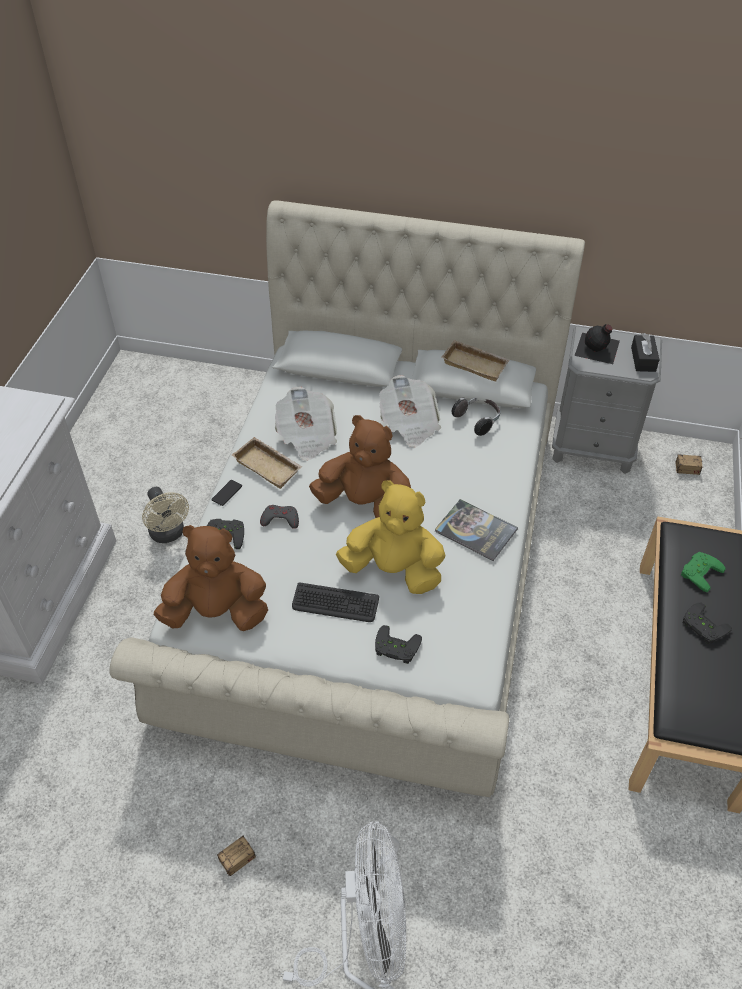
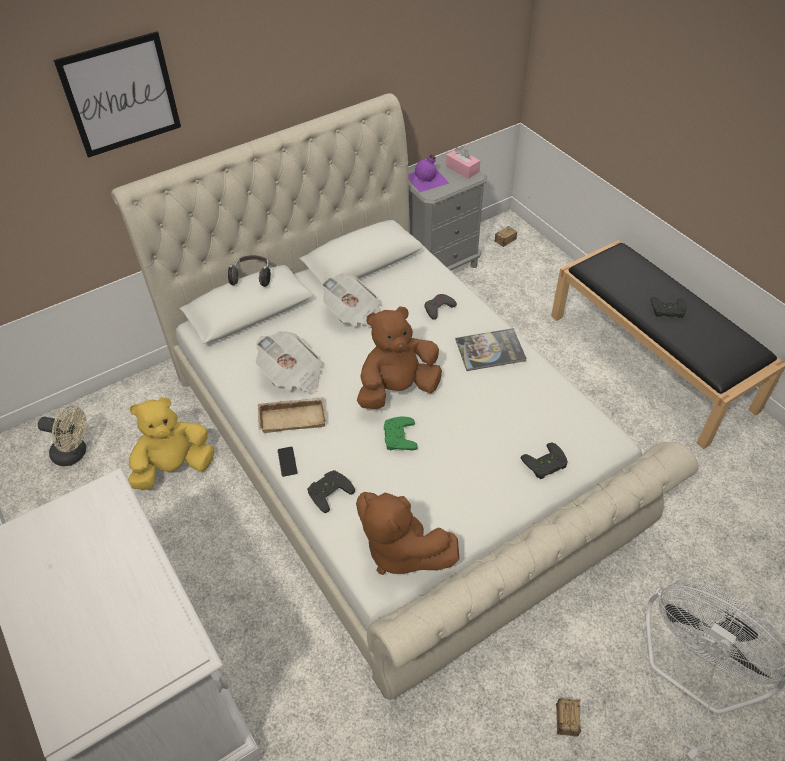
camera: 45 degrees left, 0 degrees up
(169, 534) = (219, 550): beige fan -> beige fan (74, 453)
(217, 612) = (400, 550): brown plush toy -> brown plush toy turned 90 degrees counterclockwise
(280, 519) = (355, 447): grey game controller -> grey game controller (438, 308)
(306, 124) = (121, 95): none -> picture
(335, 603) = (470, 470): keyboard -> none
(394, 570) = (475, 417): yellow plush toy -> yellow plush toy (174, 467)
(476, 364) = (362, 238): beige tray -> none
(477, 420) = (396, 280): headphones -> headphones (252, 277)
(597, 348) = (427, 179): black bottle -> purple bottle
(643, 359) = (462, 169): black tissue box -> pink tissue box
(699, 571) = (626, 281): green game controller -> green game controller (397, 436)

